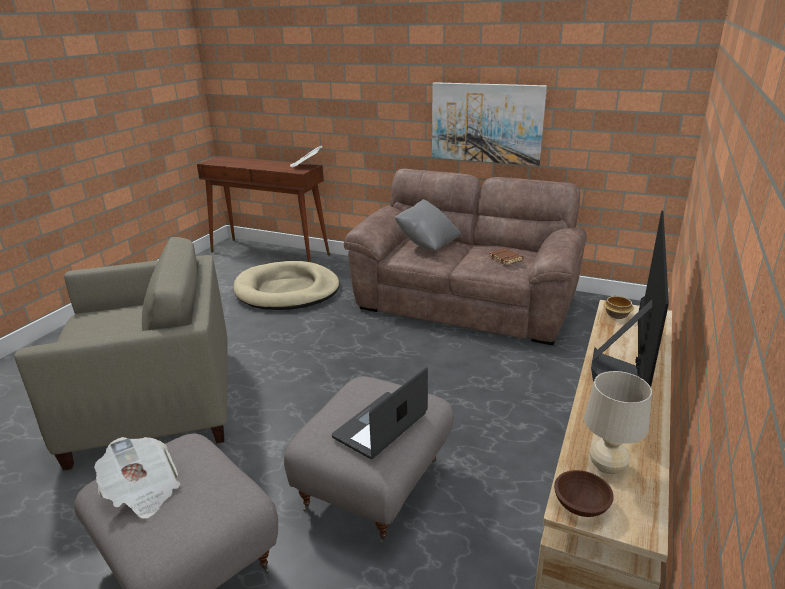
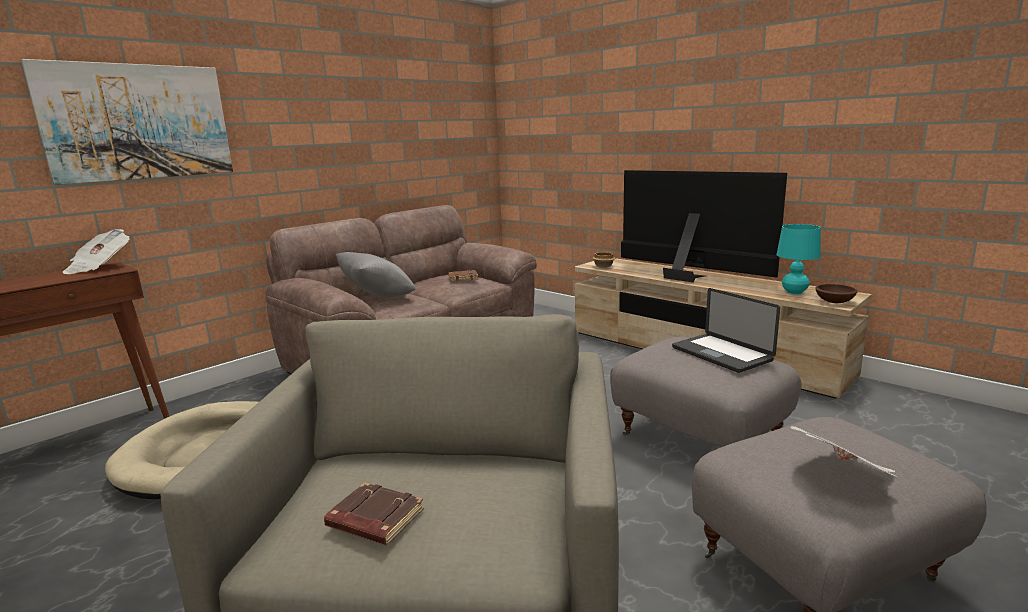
camera: 70 degrees left, 10 degrees down
(91, 326) = (374, 520): none -> brown book
(486, 123) = (347, 162): picture -> picture (138, 122)
(607, 467) = (794, 292): beige table lamp -> turquoise table lamp

